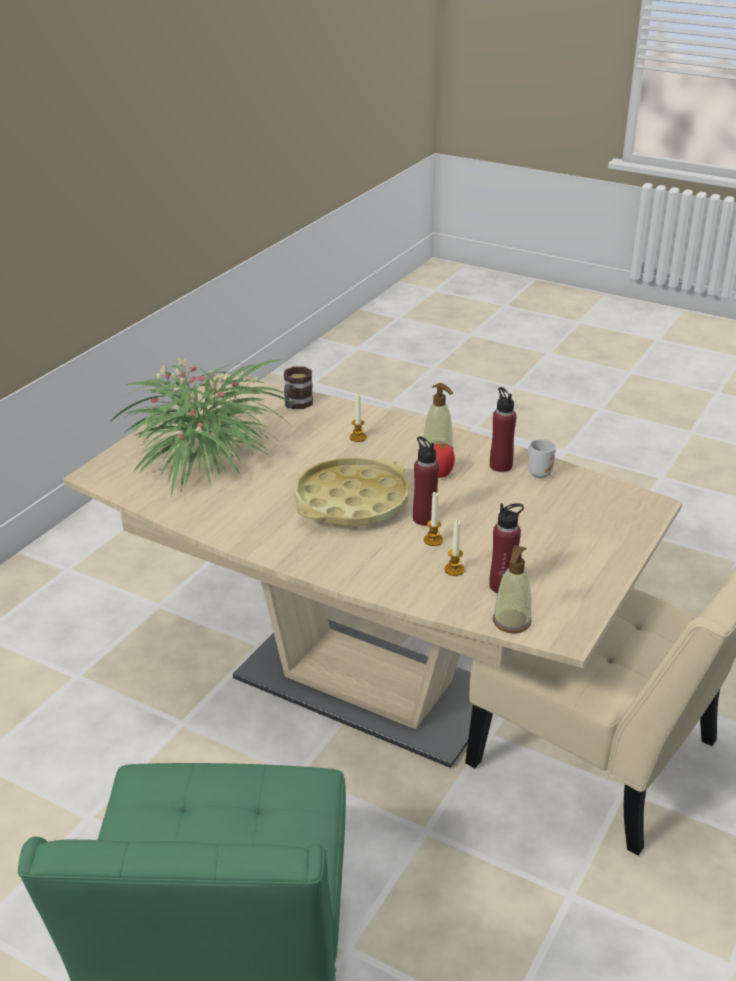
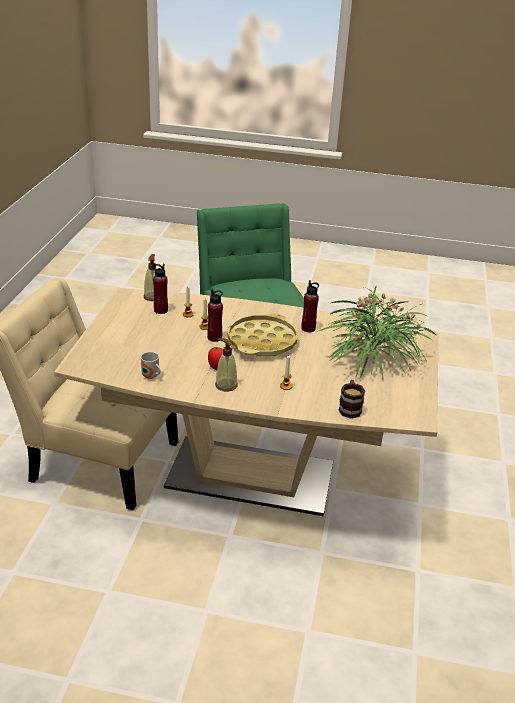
camera: 160 degrees right, 0 degrees up
(500, 466) = (178, 379): red bottle -> red bottle (308, 328)

